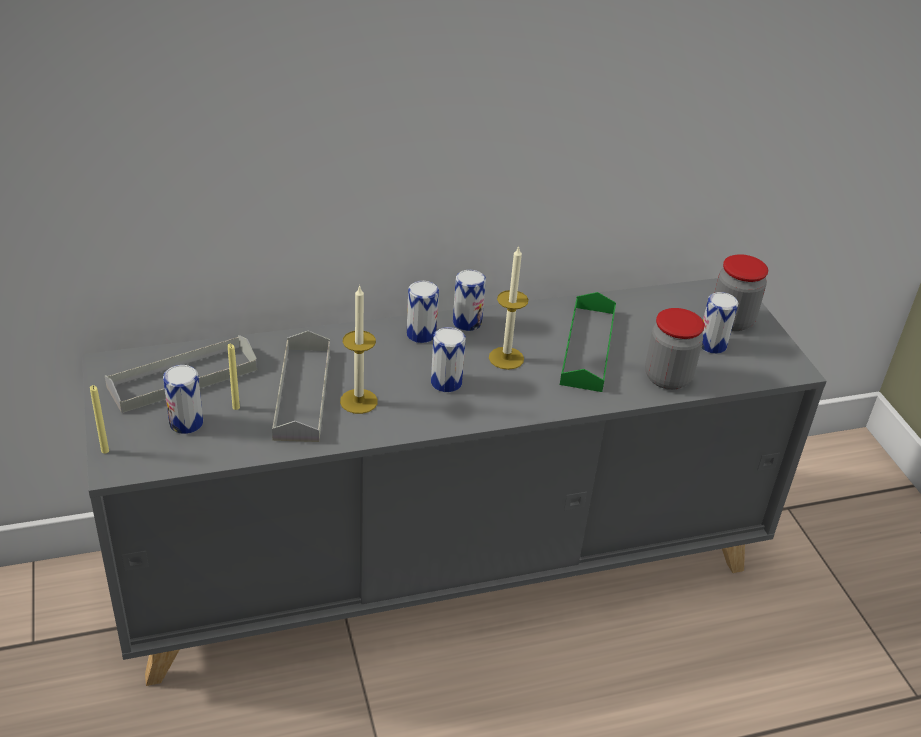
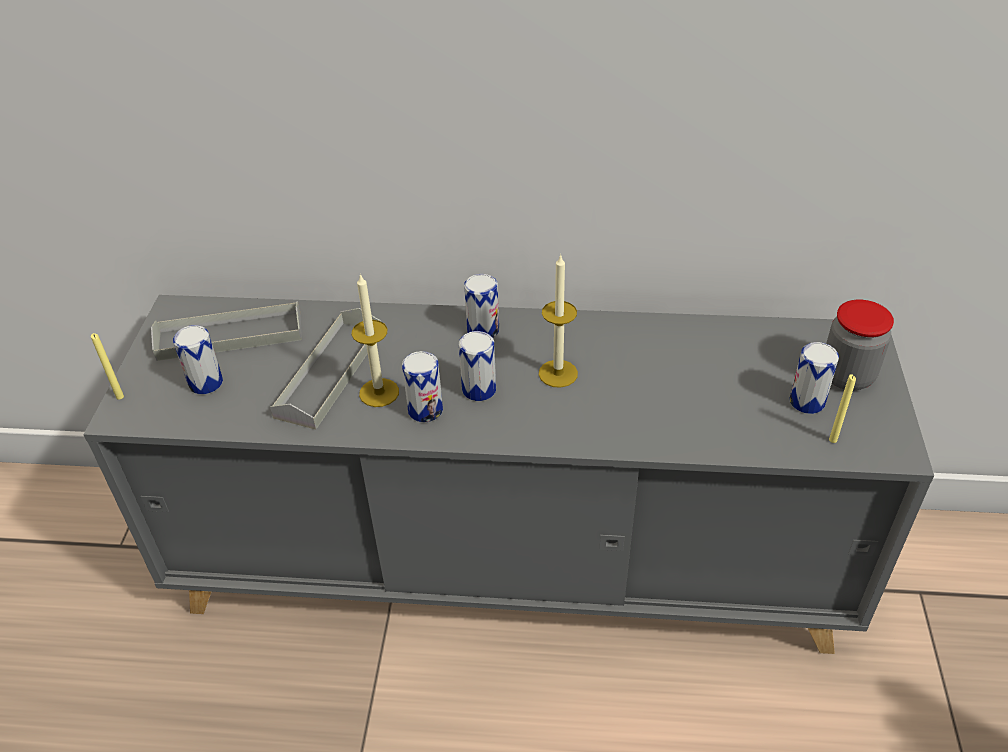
camera: 25 degrees right, 5 degrees up
(236, 407) = (259, 376): yellow candle -> yellow candle (833, 440)
(467, 322) = (538, 325): can -> can (425, 410)
(588, 347) = (656, 377): green tray -> none
(667, 378) = (730, 432): jar -> none

